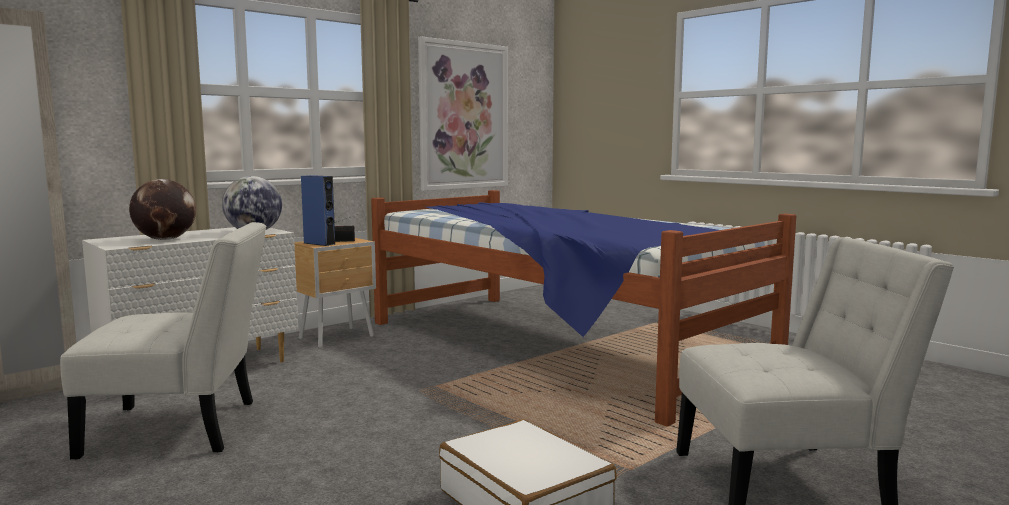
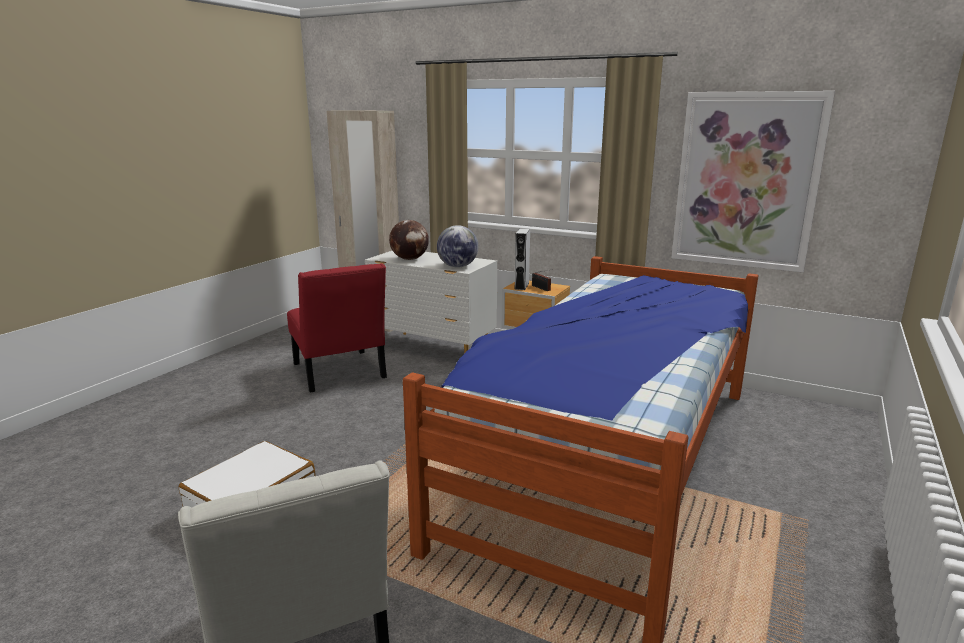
camera: 70 degrees right, 10 degrees up
(182, 428) = (340, 373): white chair -> red chair
(319, 243) = (521, 286): blue speaker -> grey speaker

